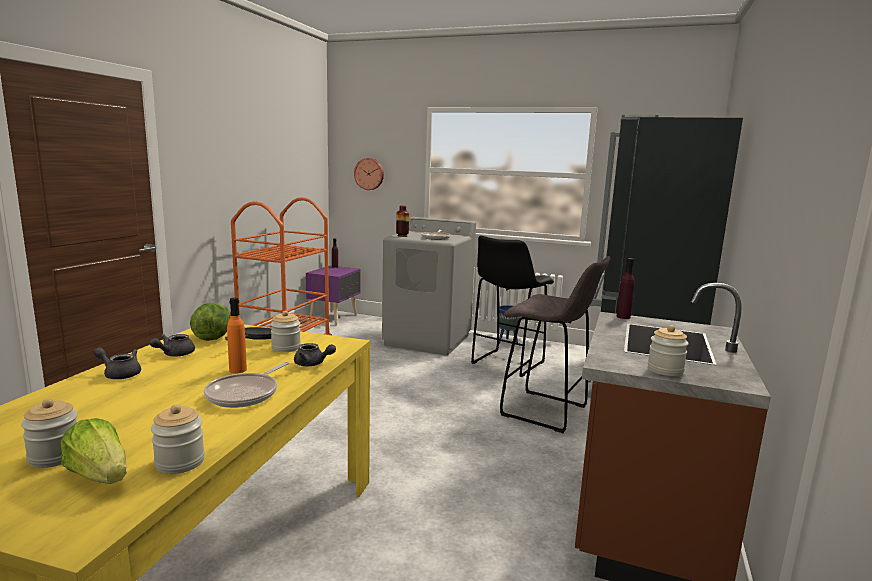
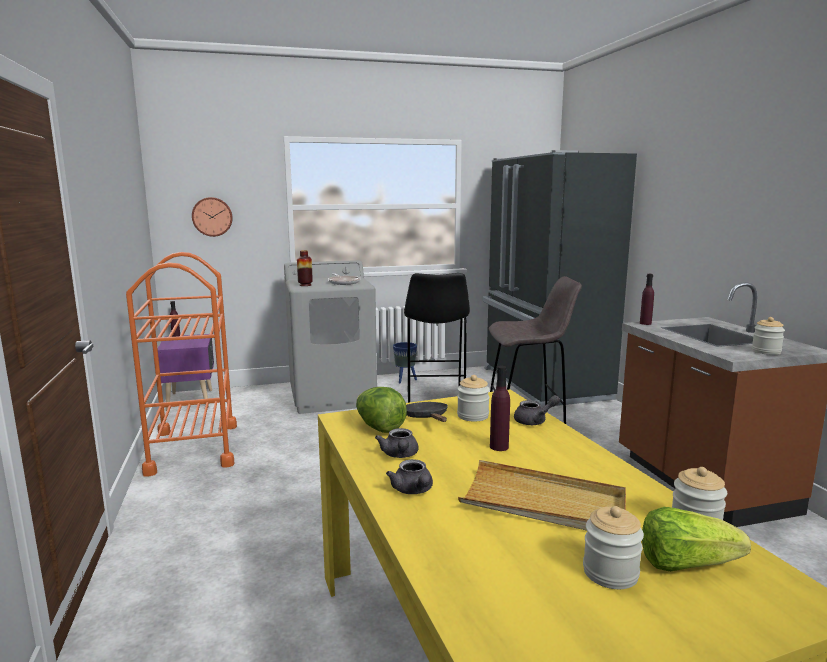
camera: 35 degrees left, 0 degrees up
(119, 374) = (413, 491): grey teapot -> grey teapot turned 90 degrees counterclockwise
(151, 408) = (543, 503): none -> beige tray
(238, 370) = (499, 447): orange bottle -> purple bottle
(245, 394) = (568, 461): frying pan -> none

